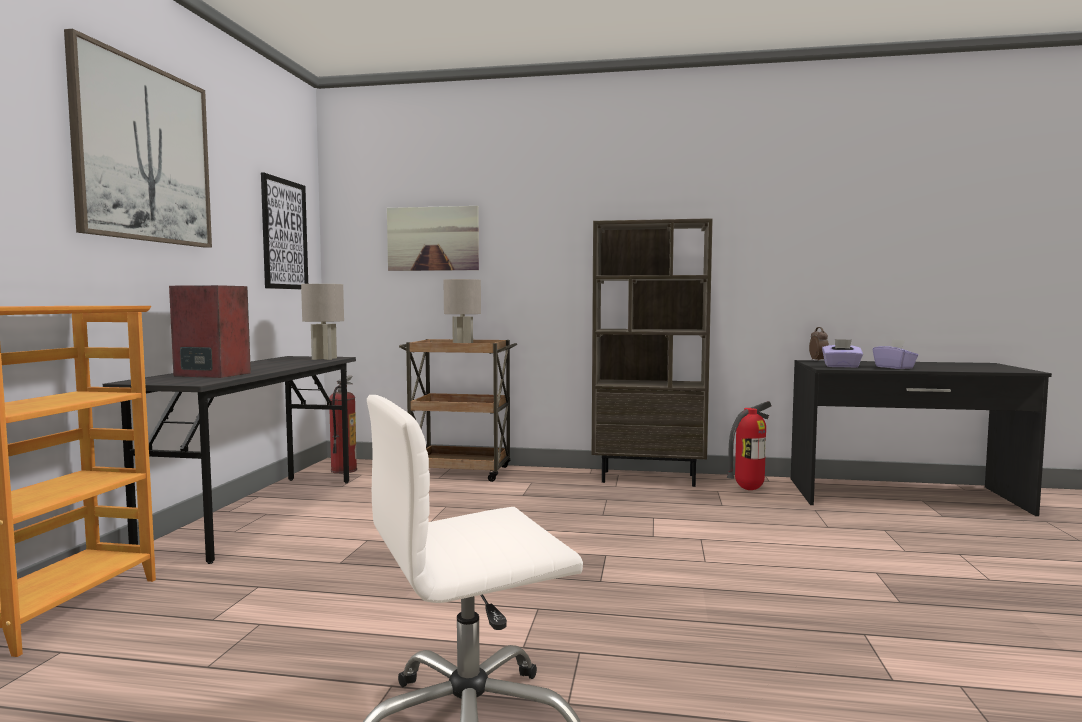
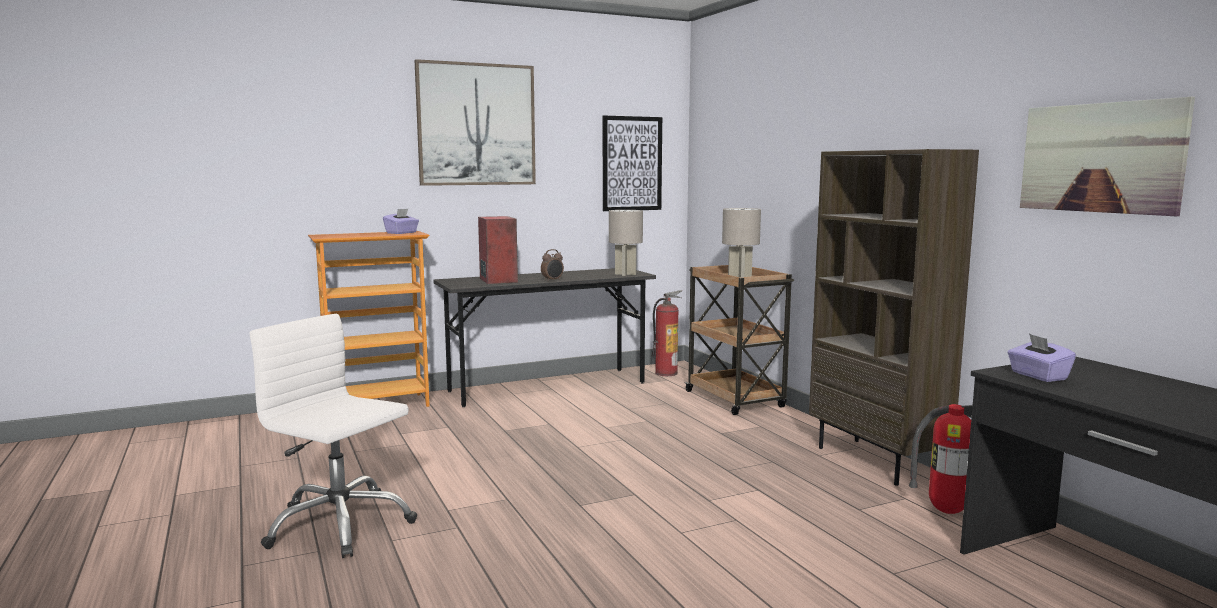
camera: 55 degrees right, 5 degrees up
(433, 238) = (750, 163): picture -> picture (1100, 157)
(818, 361) = (1088, 363): alarm clock -> alarm clock (552, 280)
(894, 367) = (1108, 395): purple tissue box -> purple tissue box (401, 233)

